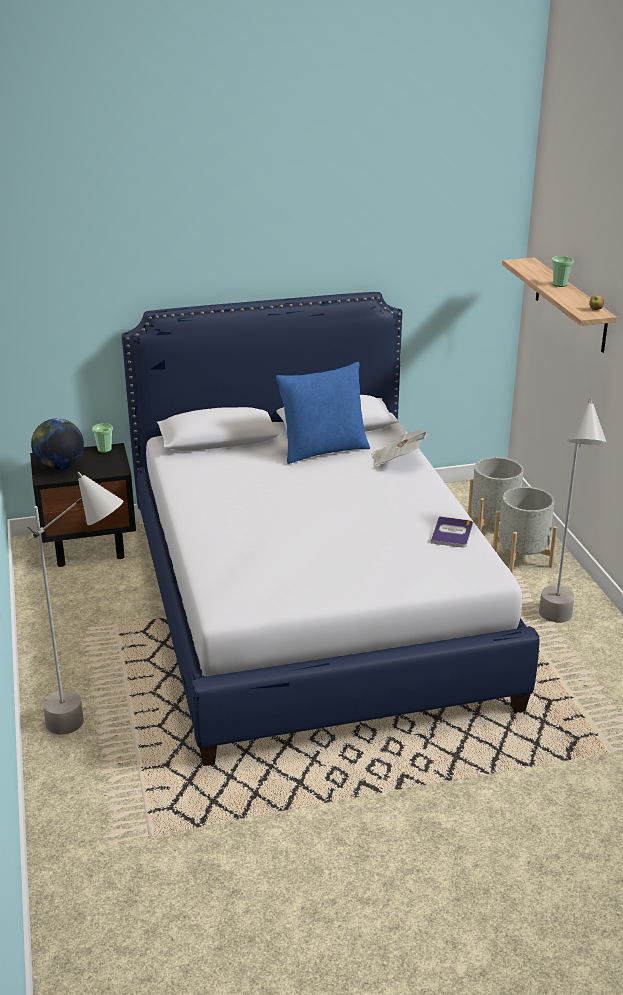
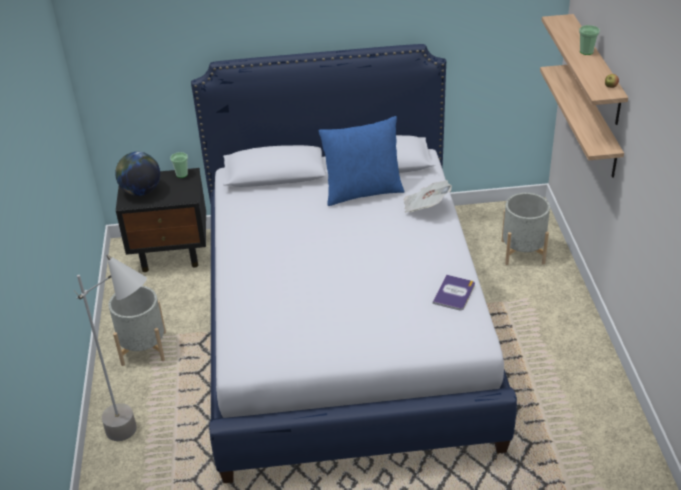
camera: 10 degrees right, 10 degrees up
(522, 558) = (540, 289): grey planter -> grey planter (143, 348)
(557, 629) = (555, 368): grey floor lamp -> none
(569, 362) = (593, 121): none -> shelf

